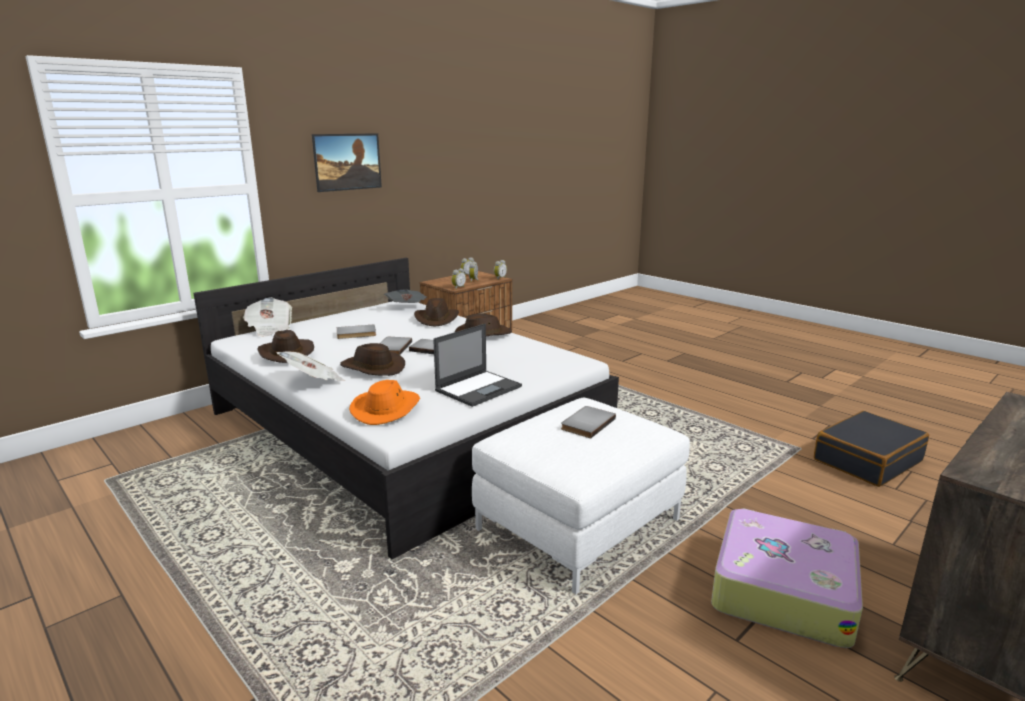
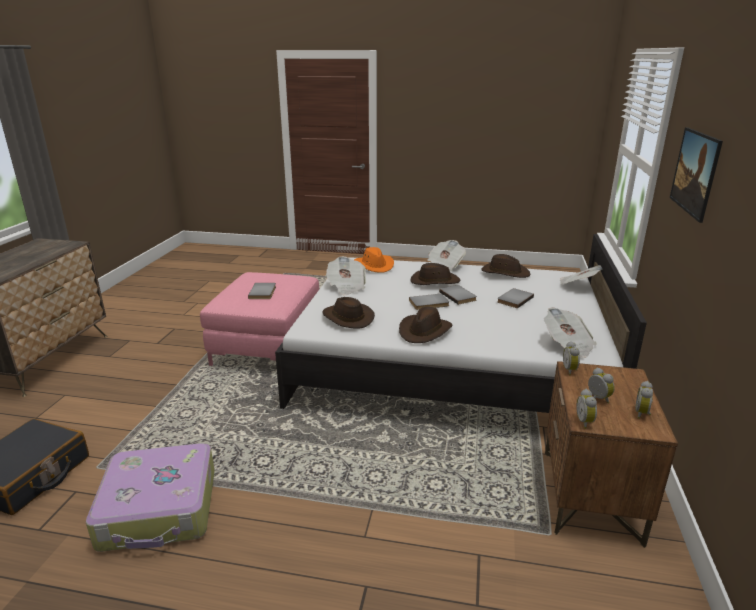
camera: 145 degrees right, 5 degrees up
(437, 319) = (503, 338): brown hat -> brown hat (347, 318)
(479, 388) = (346, 286): laptop -> newspaper
(578, 524) = (268, 345): white ottoman -> pink ottoman
(781, 589) = (149, 350): suitcase -> suitcase (160, 509)

